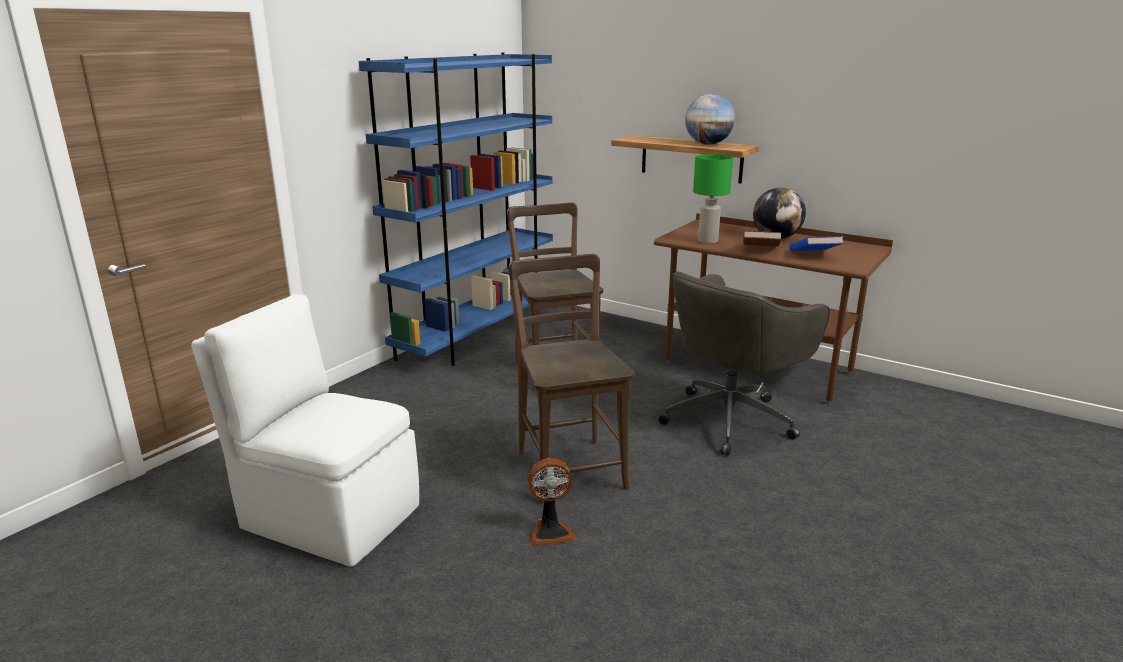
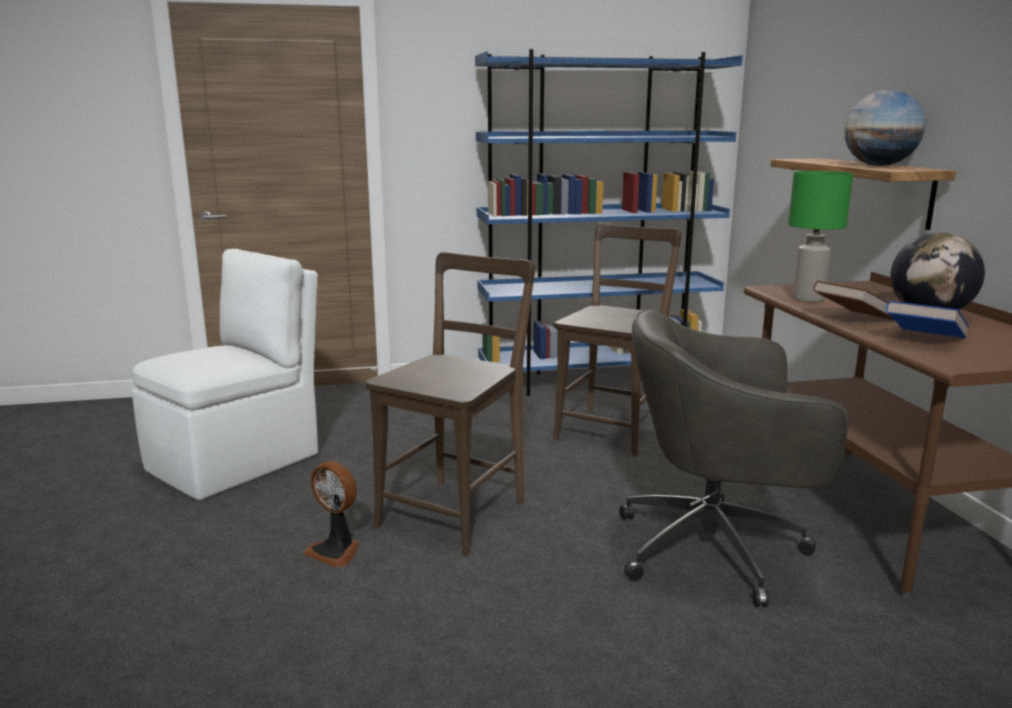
camera: 45 degrees right, 5 degrees down
(328, 515) = (238, 461): white chair -> white chair turned 60 degrees clockwise

